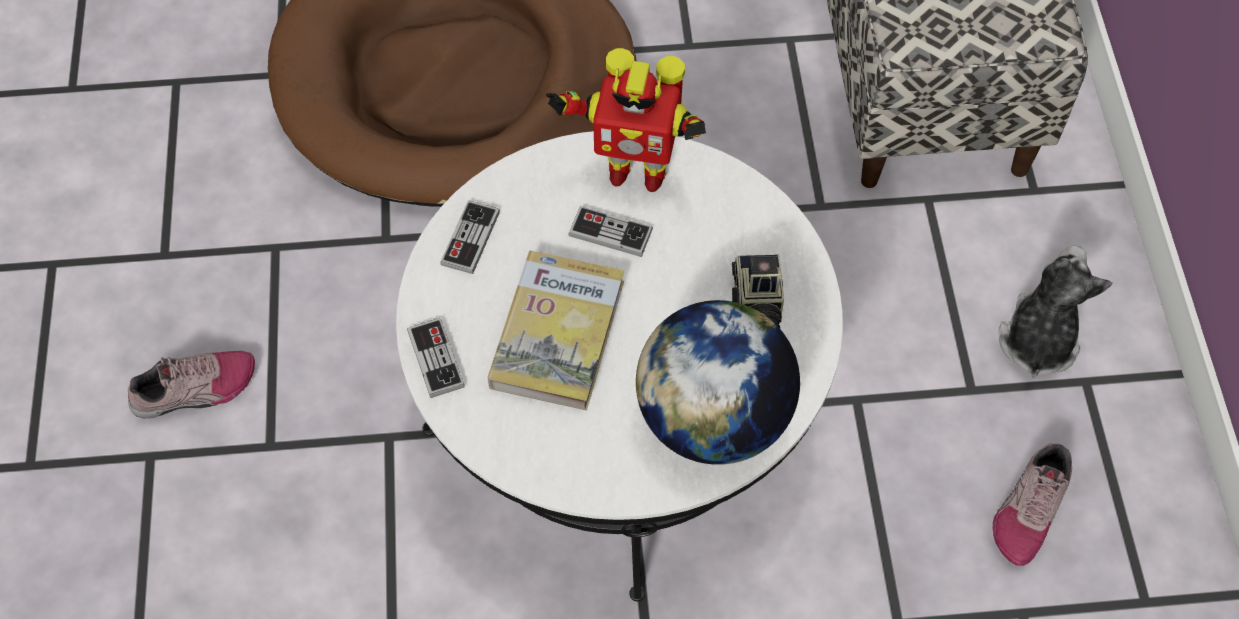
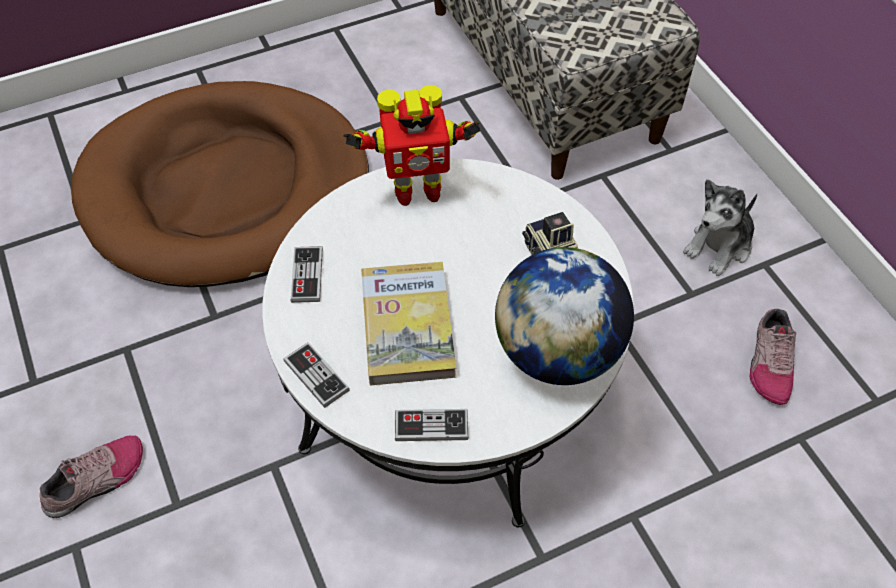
camera: 20 degrees left, 5 degrees down
(610, 233) = (416, 240): game controller -> game controller (431, 426)
(1038, 339) = (719, 246): plush toy -> plush toy turned 135 degrees counterclockwise

